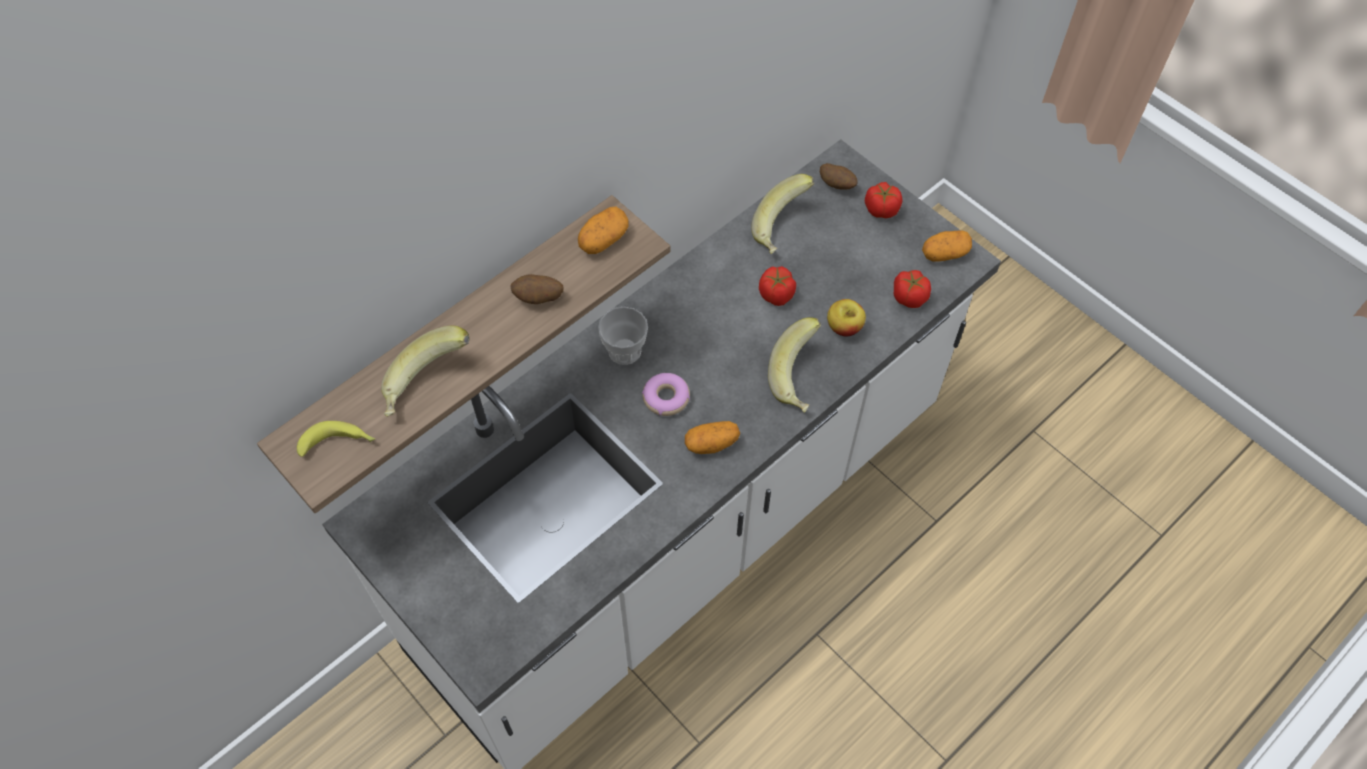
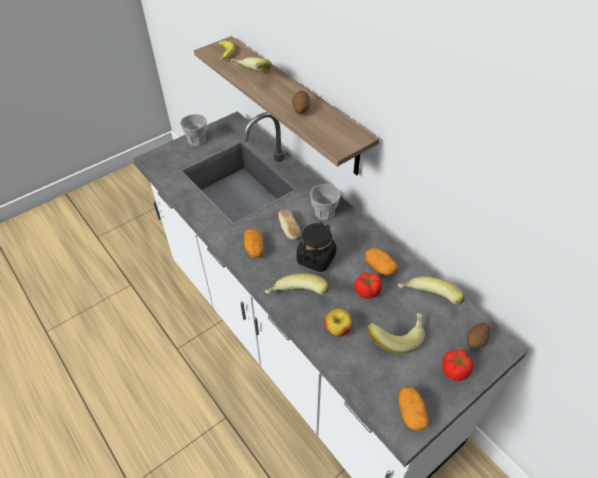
camera: 95 degrees right, 10 degrees down
(423, 586) = (197, 140): none -> cup
(603, 240) = (342, 133): potato -> potato (380, 267)
(666, 398) = (289, 229): donut -> bread
(722, 358) = (316, 258): none -> black jar
(844, 264) = (396, 336): none -> banana
(909, 297) = (365, 378): tomato -> none

